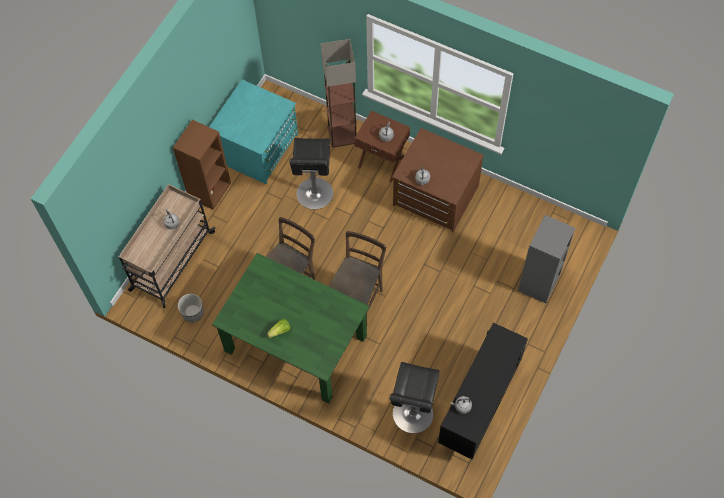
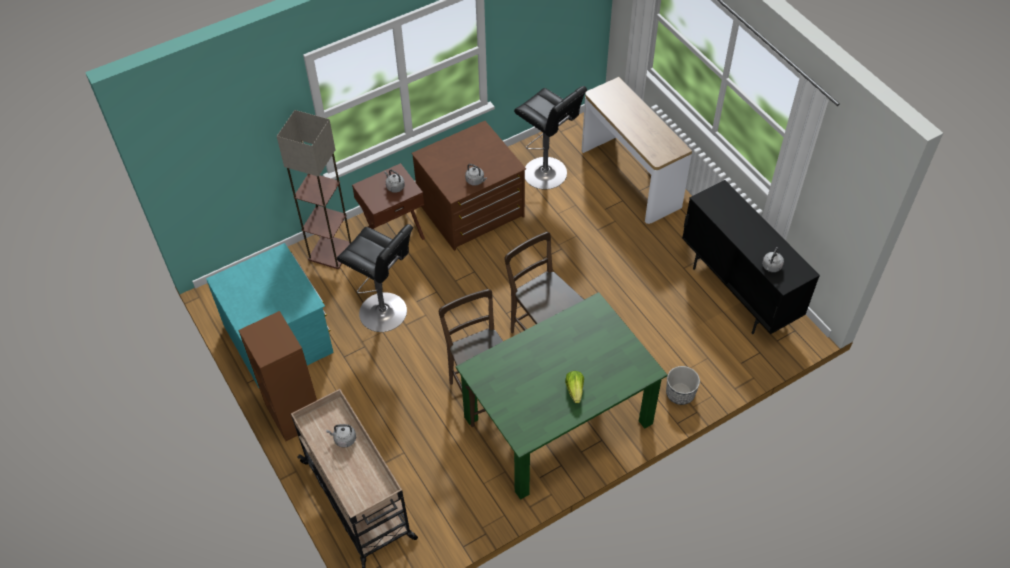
camera: 60 degrees left, 10 degrees down
(192, 313) = (445, 510): planter -> planter (680, 394)
(412, 417) = (715, 354): black stool -> black stool (547, 174)
(539, 283) = (630, 178): grey bookcase -> console table

